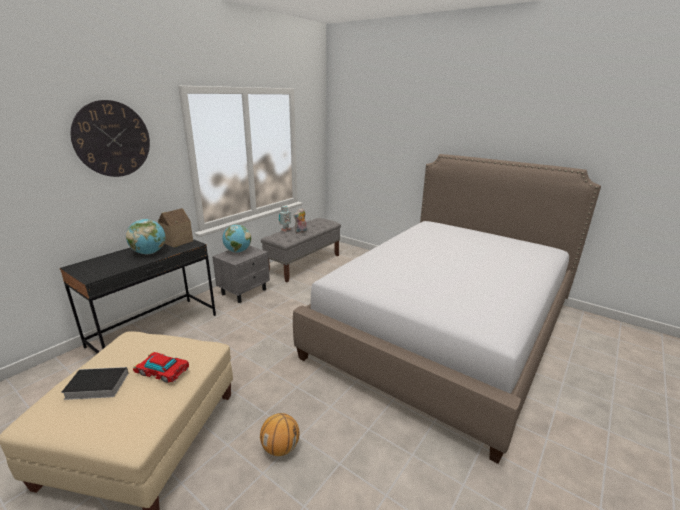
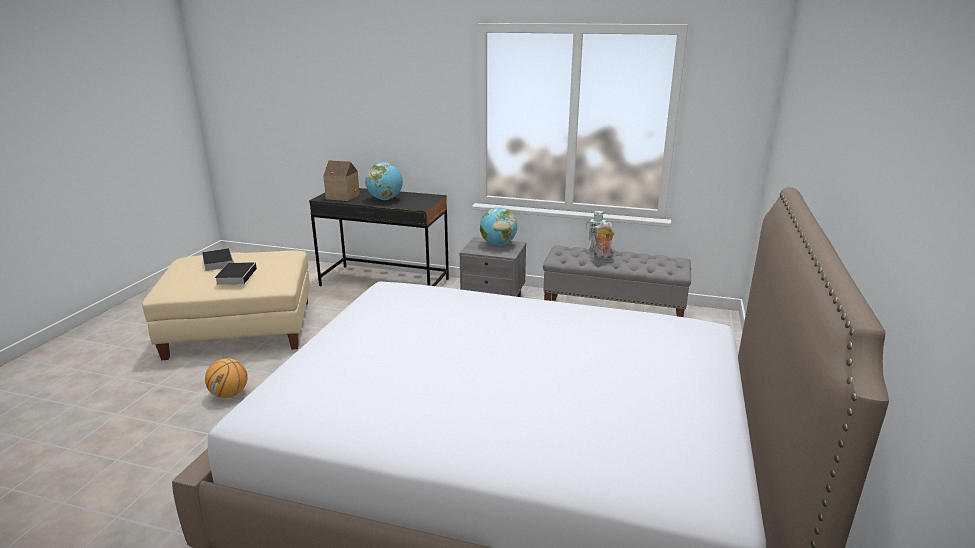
camera: 70 degrees right, 0 degrees up
(112, 139) = (398, 78): wall clock -> none
(162, 371) = (236, 276): toy car -> book
(176, 241) = (422, 200): toy house -> toy house (343, 196)

